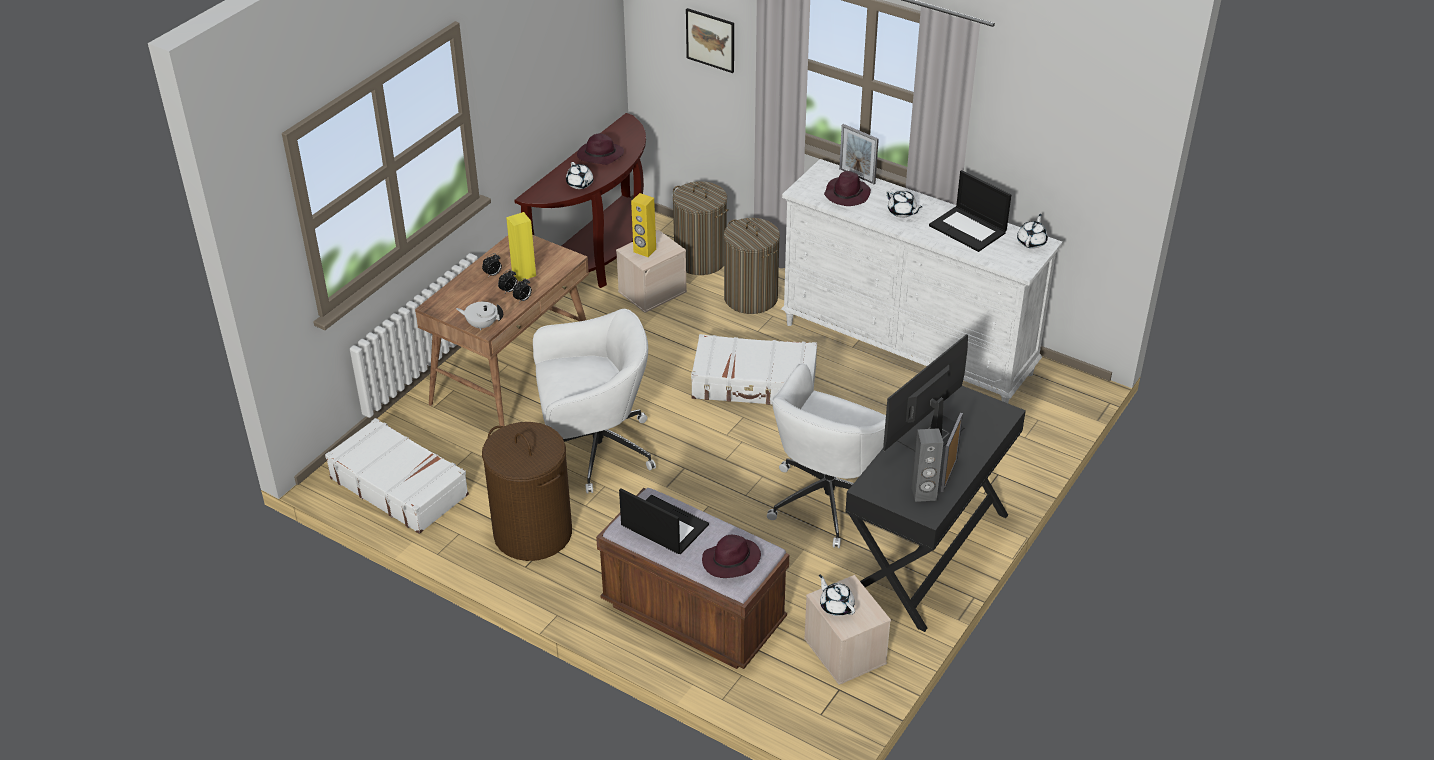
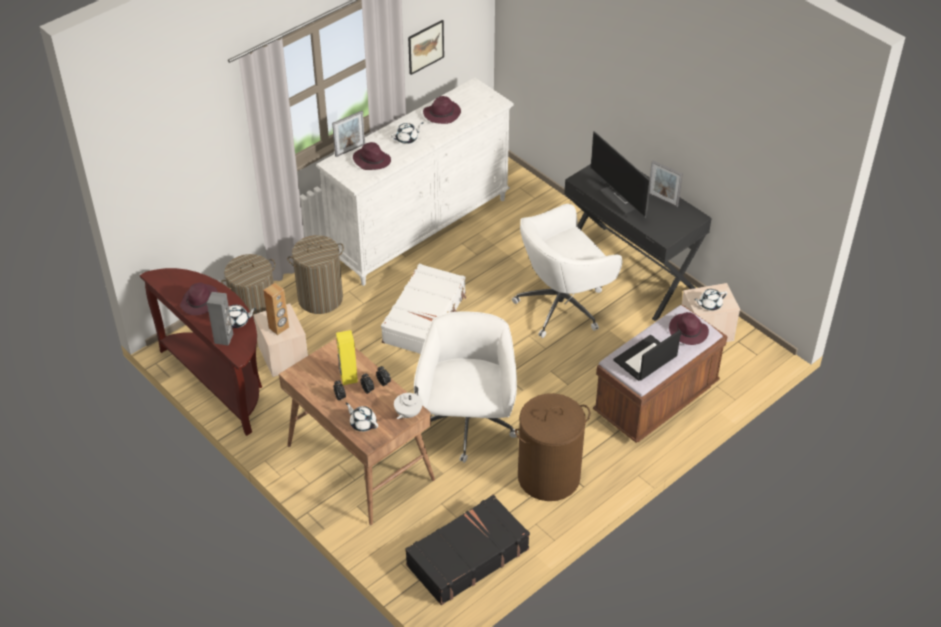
camera: 75 degrees left, 5 degrees up
(399, 486) = (466, 557): white suitcase -> black suitcase
(644, 250) = (279, 328): yellow speaker -> brown speaker
(710, 40) = (195, 156): picture -> picture (425, 47)
(830, 498) = (563, 305): white office chair -> white office chair turned 105 degrees clockwise
(924, 494) = (677, 214): grey speaker -> grey speaker (224, 338)
(968, 229) = (442, 113): laptop -> purple hat
(1032, 242) = (469, 90): white teapot -> white teapot (362, 423)

